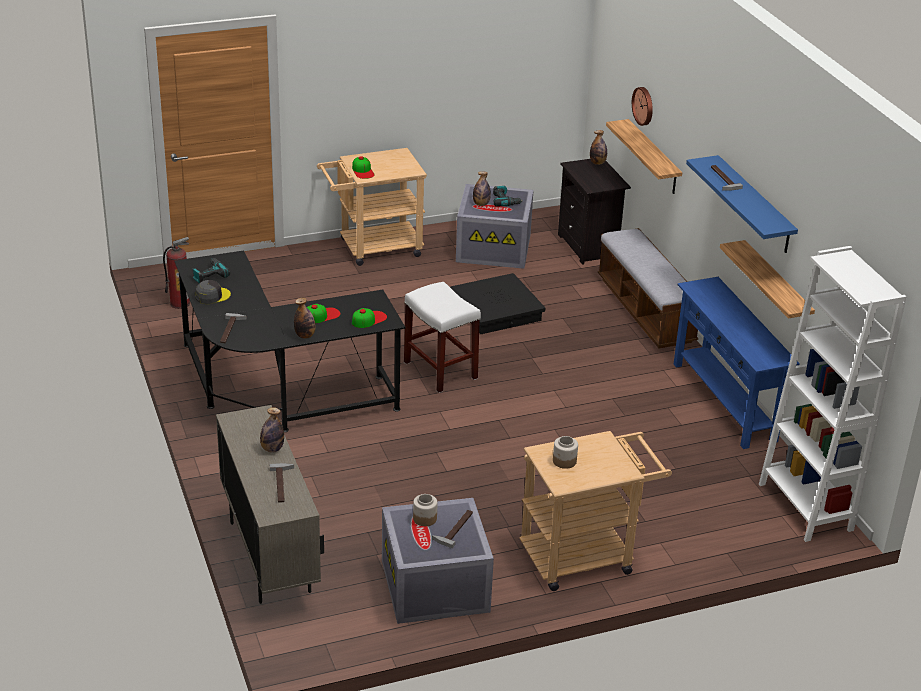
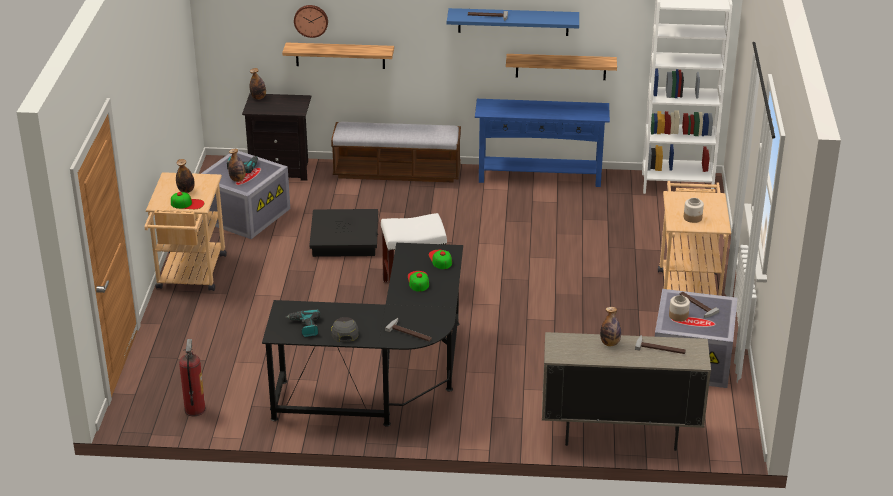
camera: 65 degrees left, 0 degrees up
(305, 335) = (445, 296): bottle -> bottle (186, 190)

